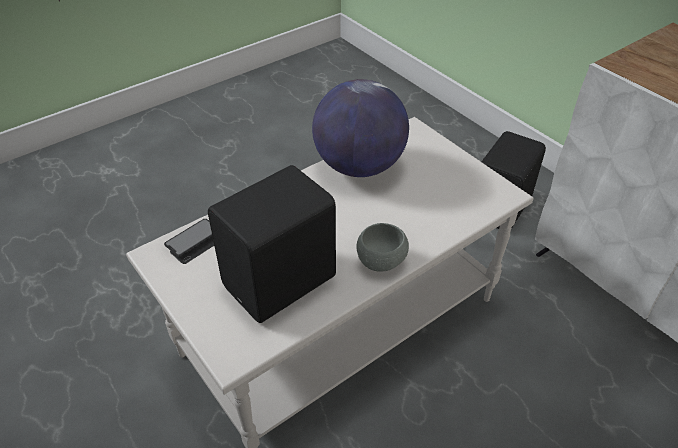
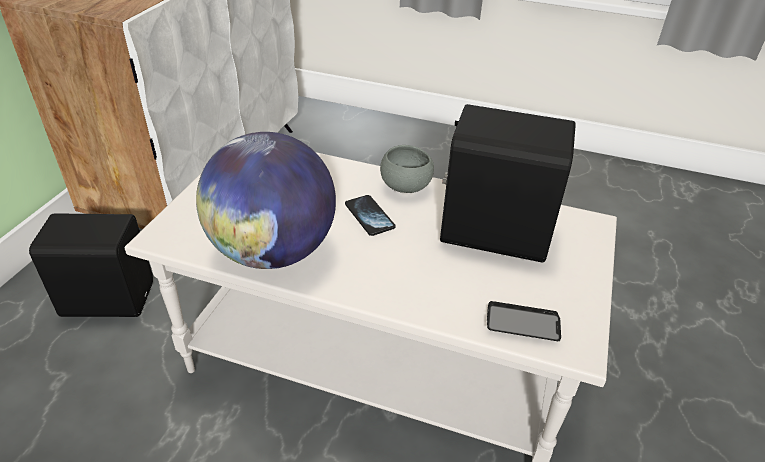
camera: 125 degrees left, 5 degrees down
(359, 223) = (369, 216): none -> phone

